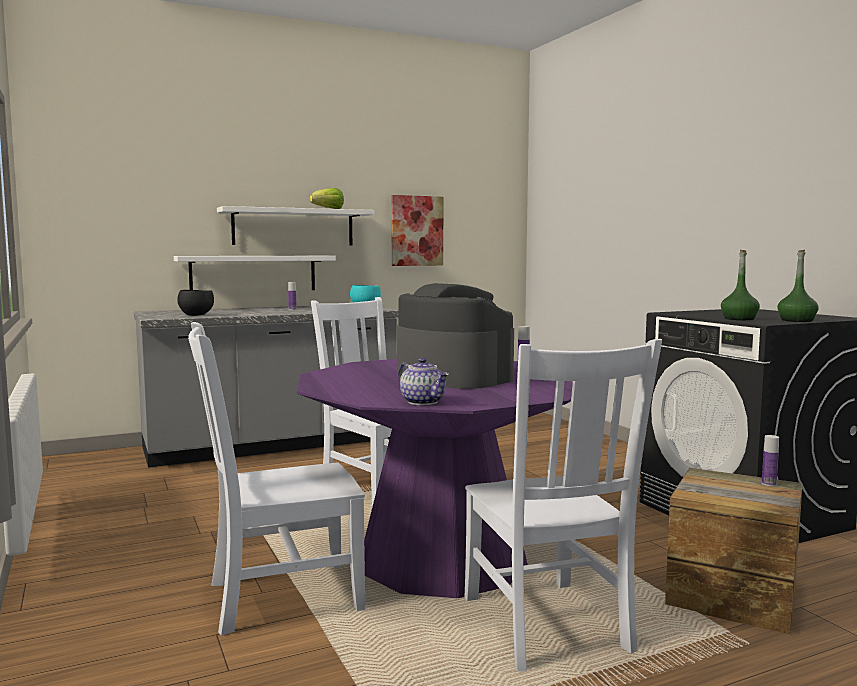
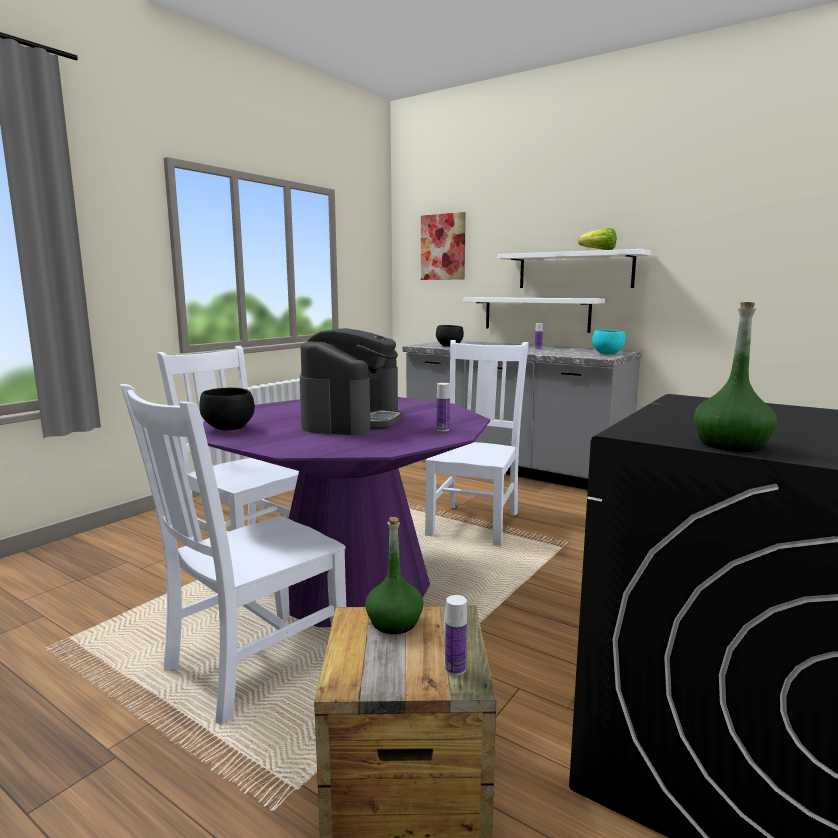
camera: 60 degrees right, 5 degrees up
(417, 231) = (718, 270): picture -> picture (443, 247)
(424, 402) = (230, 429): teapot -> black bowl
(739, 319) = (670, 422): green bottle -> green bottle (395, 622)

